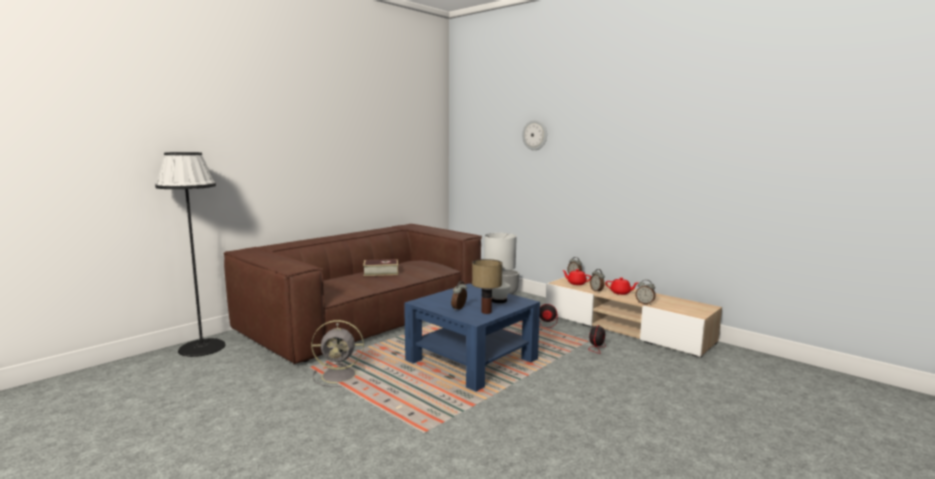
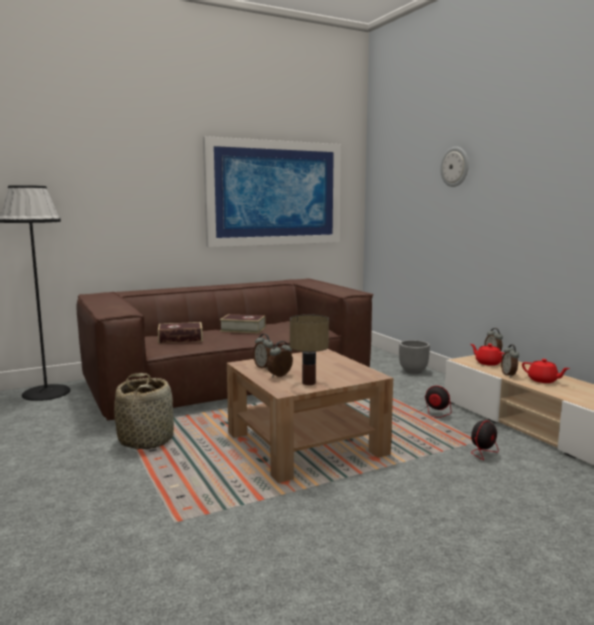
camera: 20 degrees right, 0 degrees up
(337, 285) = (180, 339): none -> book
(340, 375) = (146, 439): grey fan -> basket
(383, 152) = (274, 193): none -> picture
(471, 360) = (305, 443): blue coffee table -> brown coffee table
(498, 300) = (340, 371): white table lamp -> none
(644, 303) = (568, 398): alarm clock -> alarm clock (264, 367)

